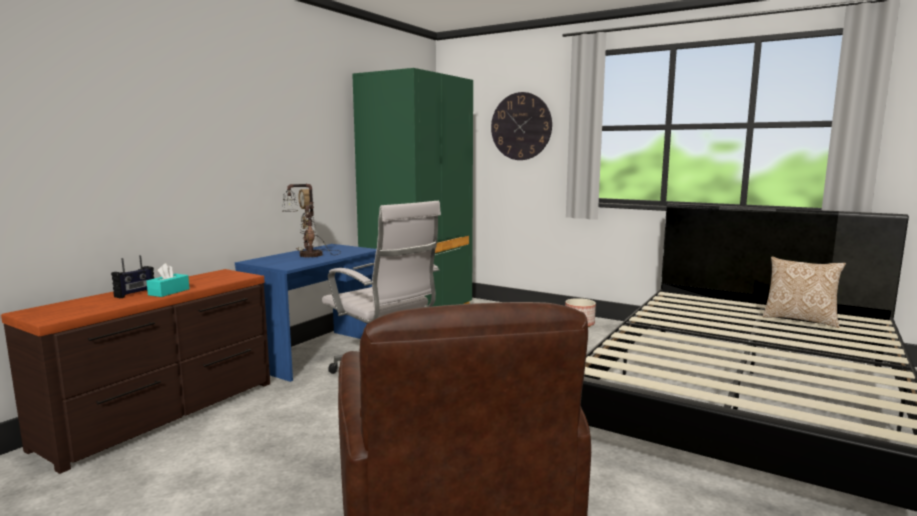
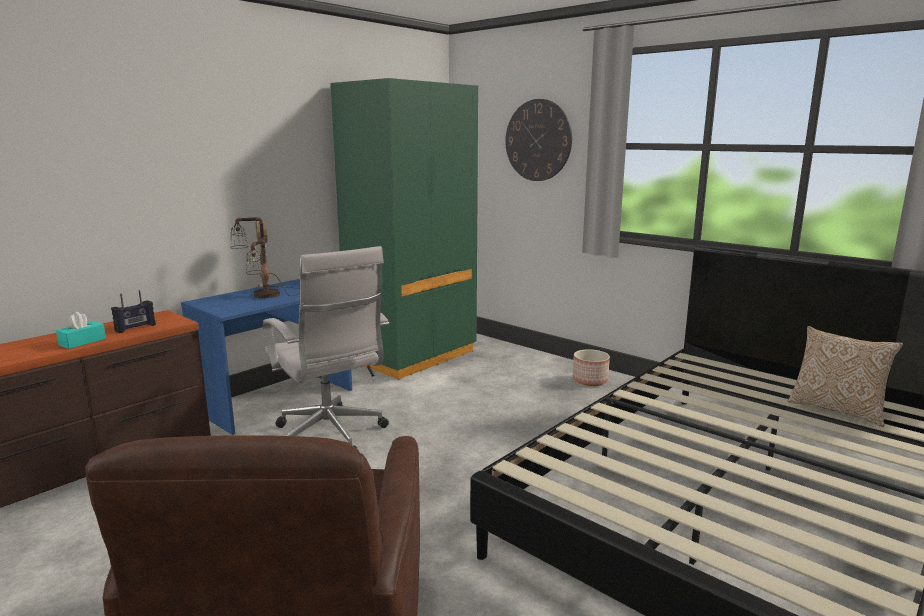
camera: 10 degrees right, 5 degrees up
(135, 294) = (49, 342): radio -> radio (135, 328)

